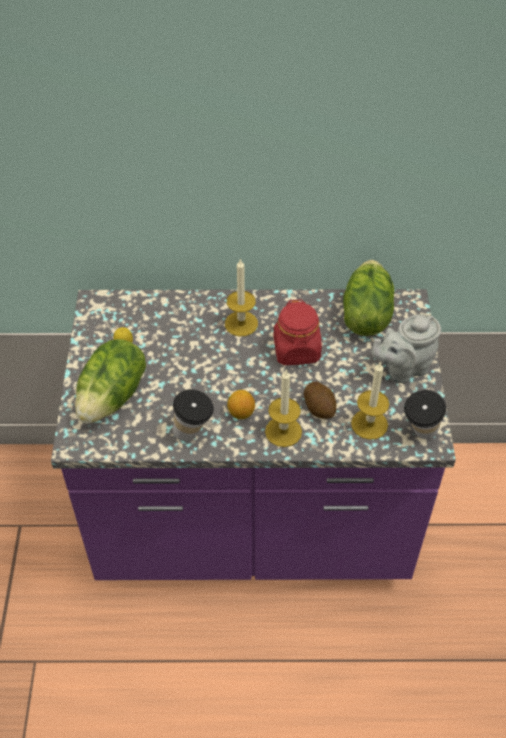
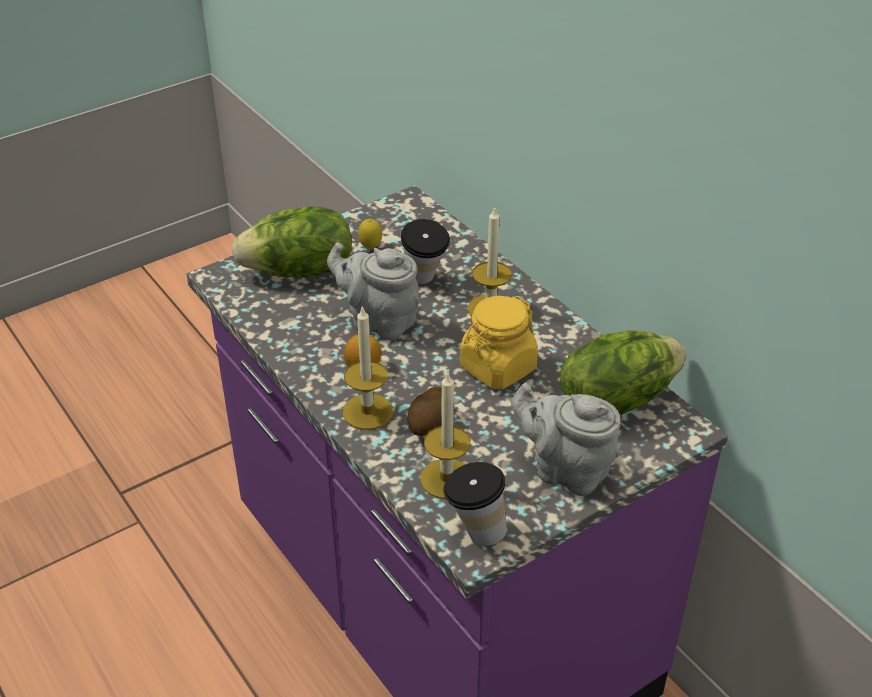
camera: 55 degrees right, 10 degrees down
(194, 433) = (303, 346): cup -> cup (424, 281)
(203, 382) = (379, 321): none -> grey teapot
(296, 350) = (497, 368): red jar -> yellow jar

